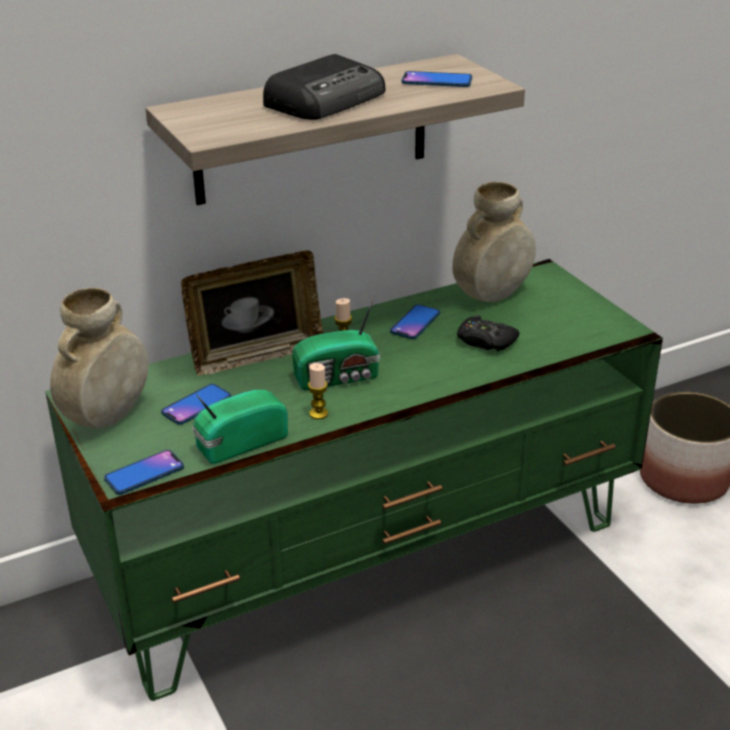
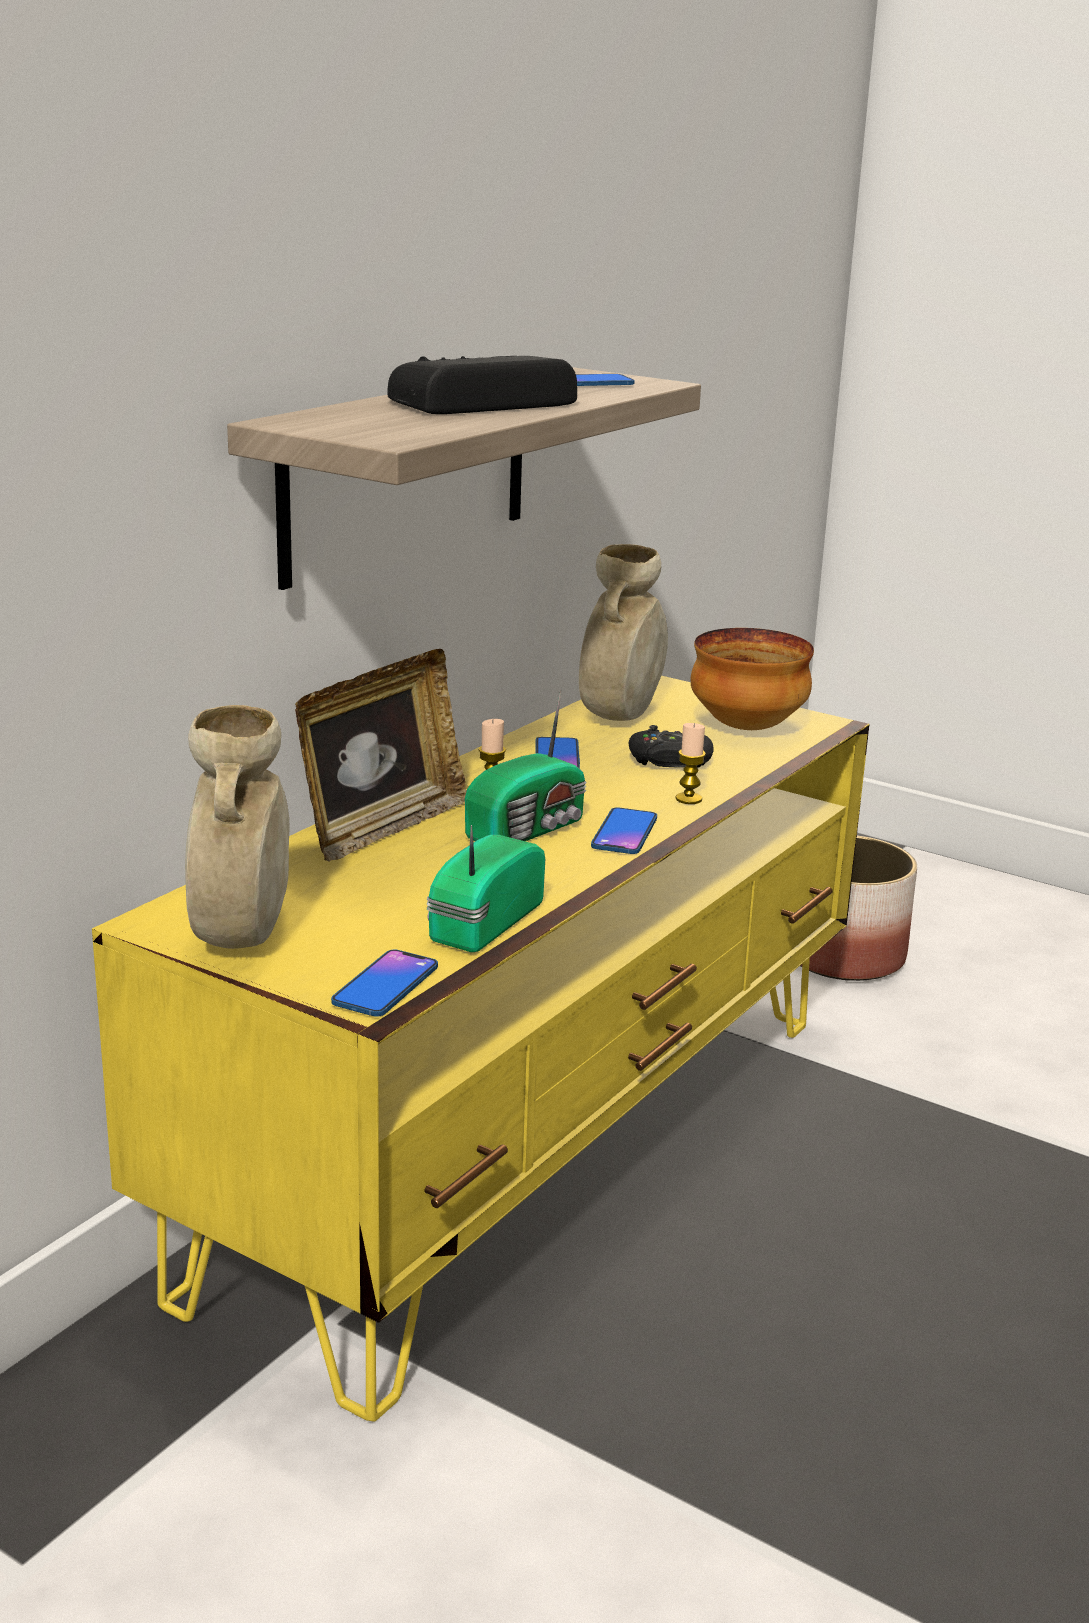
camera: 30 degrees left, 10 degrees down
(196, 405) = (364, 896): phone -> phone (624, 833)
(318, 413) = (551, 871): candle -> candle (688, 799)
(327, 99) = (478, 403): radio -> radio turned 135 degrees counterclockwise
(367, 559) = (533, 1147): green tv stand -> yellow tv stand
(568, 322) = (745, 727): none -> bowl

